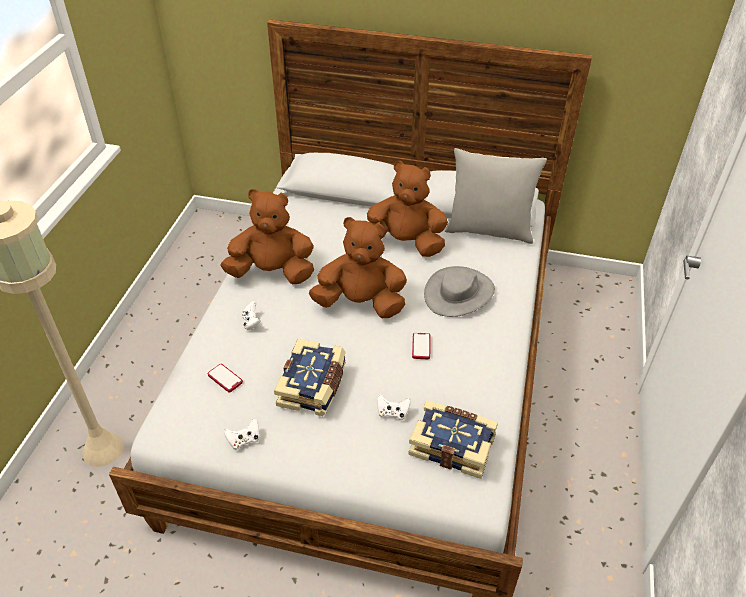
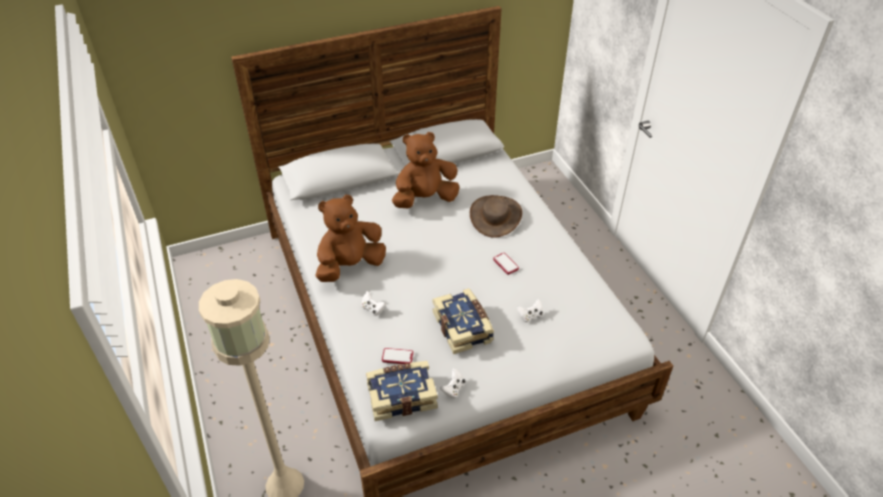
camera: 35 degrees left, 0 degrees up
(361, 303) = (437, 256): brown plush toy -> none
(452, 445) = (584, 314): book -> book (401, 395)
(459, 293) = (495, 216): grey hat -> brown hat
(489, 230) = (473, 163): grey pillow -> none

